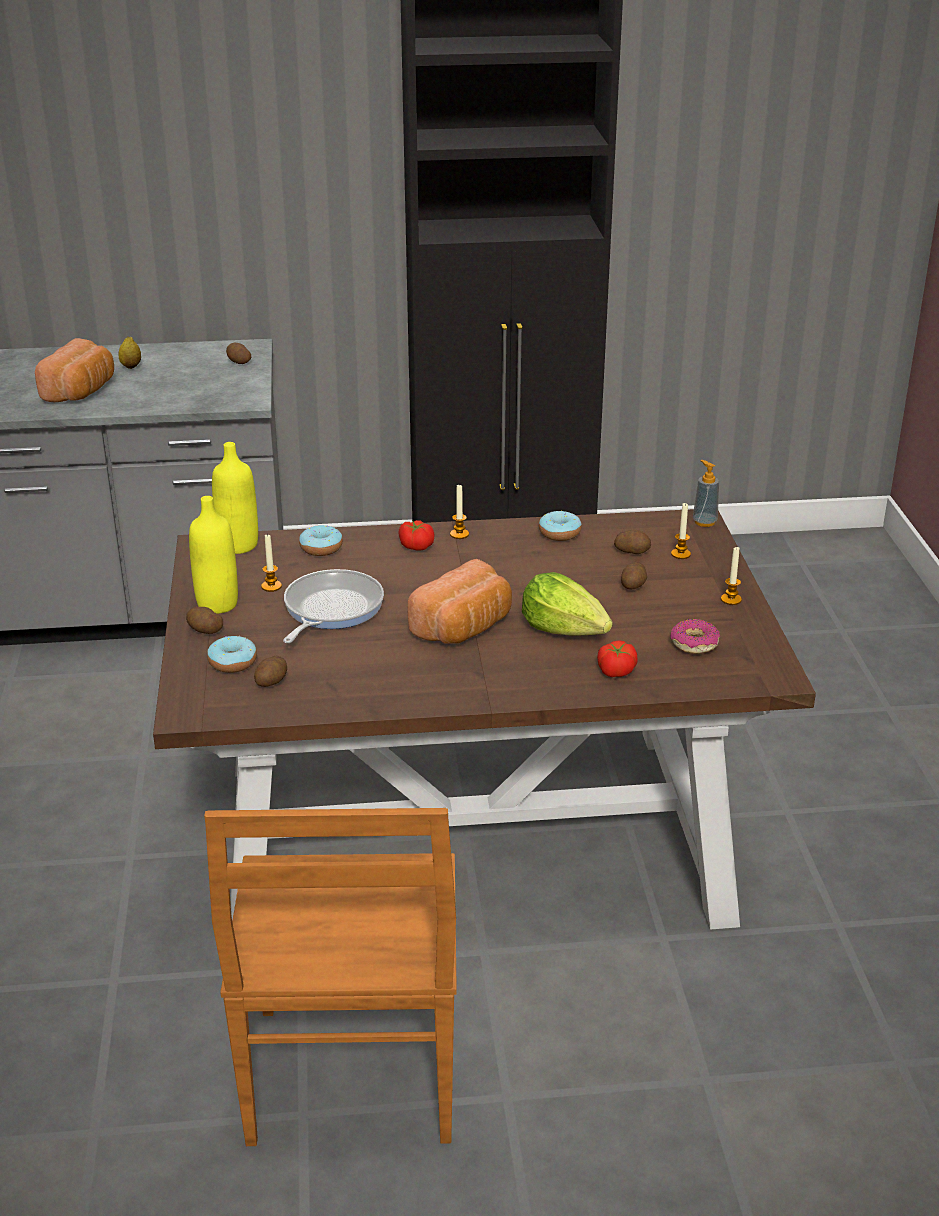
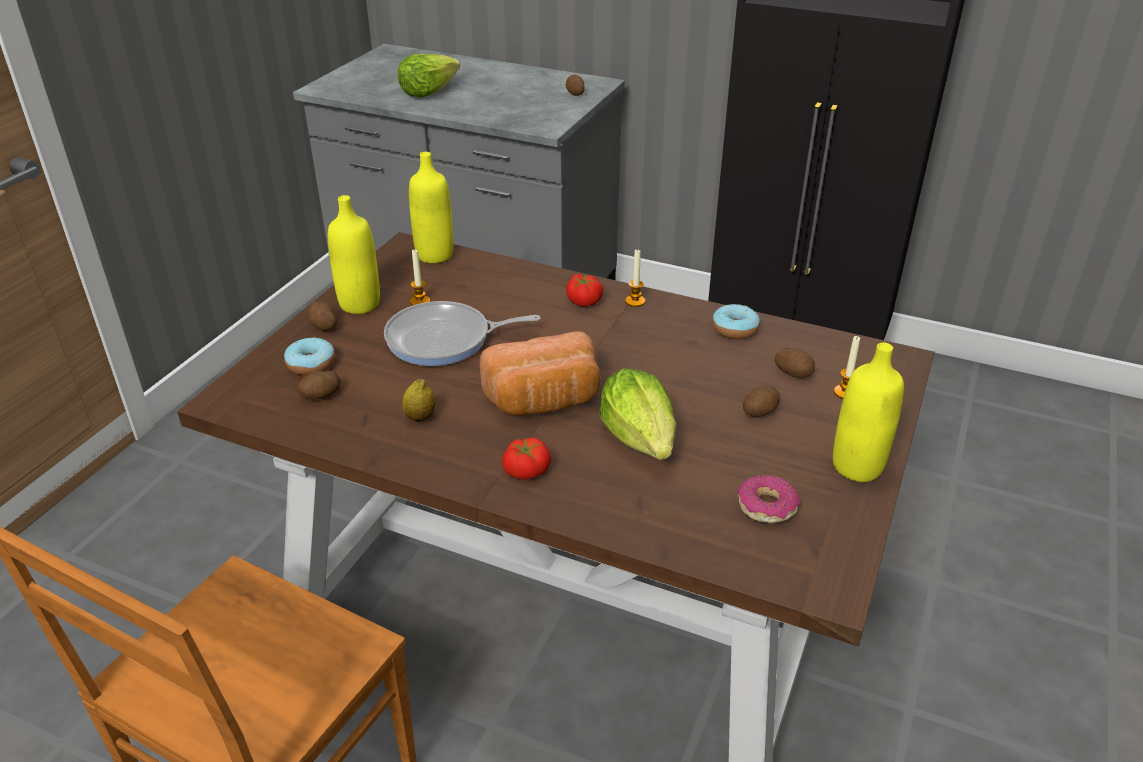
camera: 30 degrees right, 5 degrees up
(82, 391) = (428, 91): bread -> lettuce
(131, 366) = (487, 80): lemon -> lemon (420, 417)
(321, 548) = (499, 278): donut -> none
(330, 609) = (444, 340): frying pan -> frying pan turned 150 degrees counterclockwise
(615, 670) = (648, 507): tomato -> tomato (526, 470)
(704, 522) = (905, 363): soap dispenser -> none
(731, 599) = (857, 466): candle -> yellow bottle

